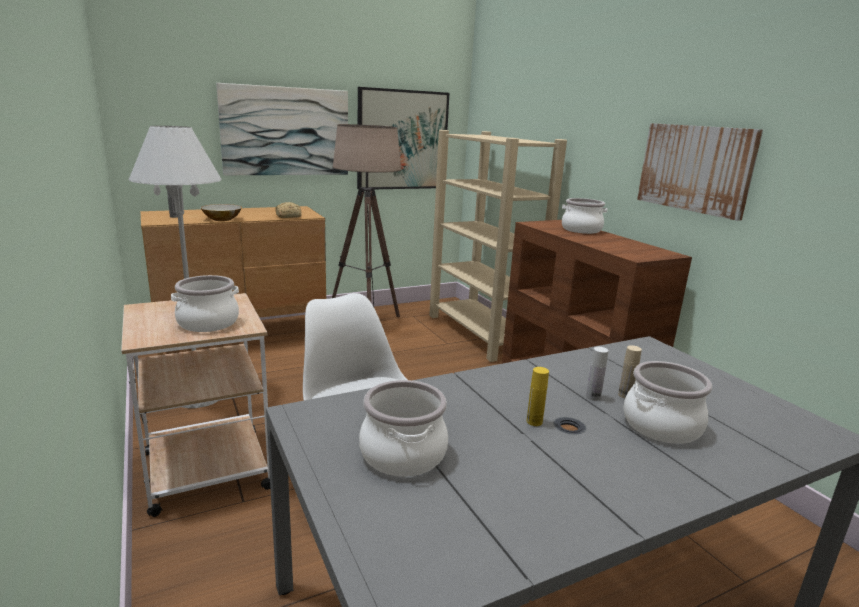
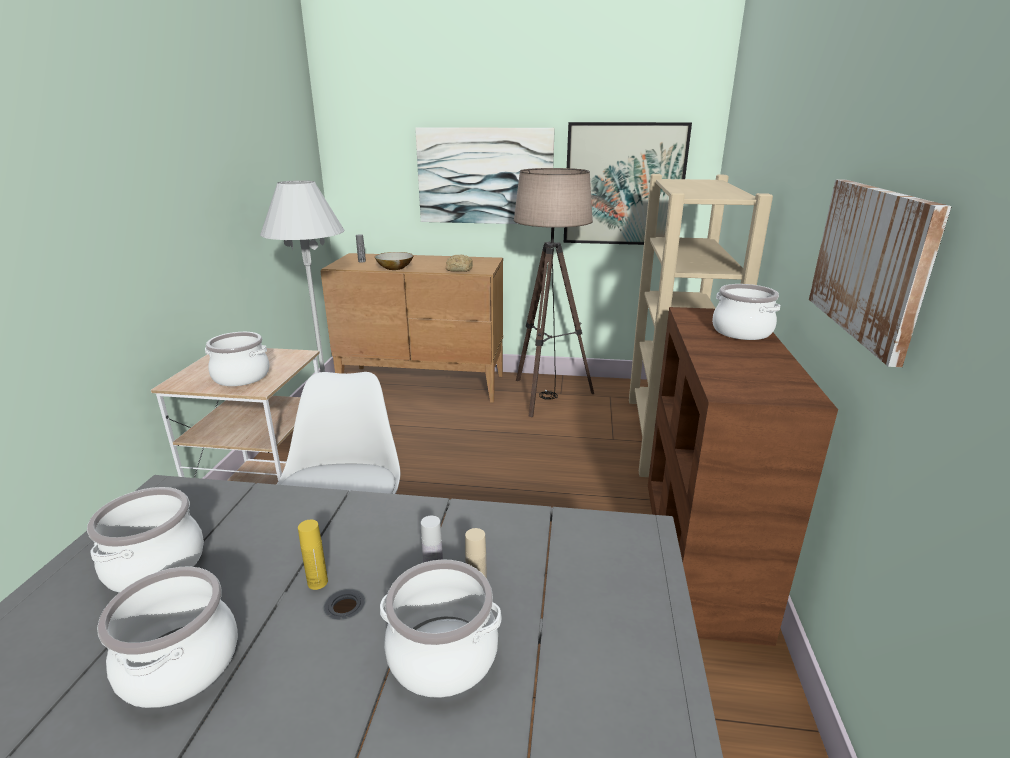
camera: 35 degrees right, 5 degrees up
(536, 489) = (179, 664): none -> cooking pot

